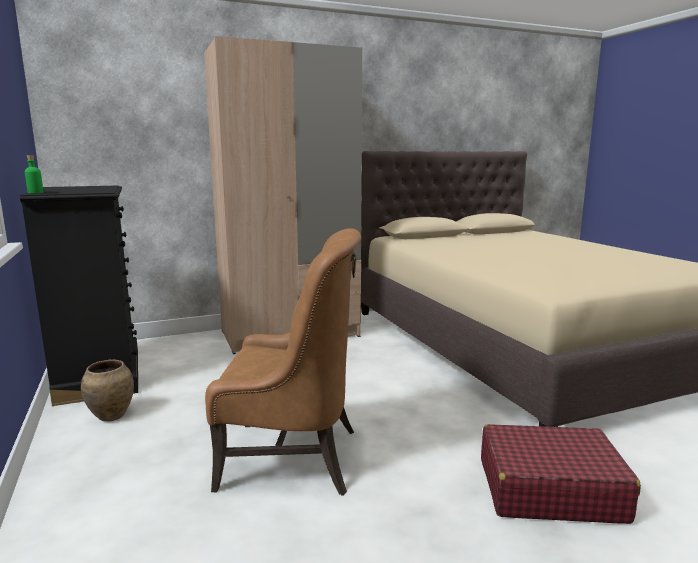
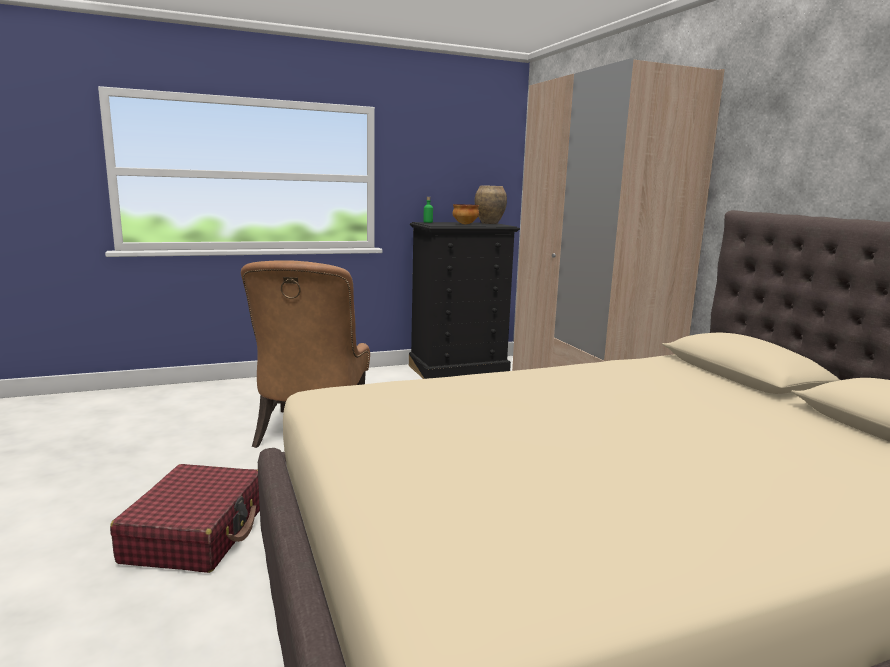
camera: 90 degrees right, 0 degrees up
(82, 189) = (465, 224): none -> bowl
(111, 416) = (390, 380): brown vase -> brown vase (489, 223)

